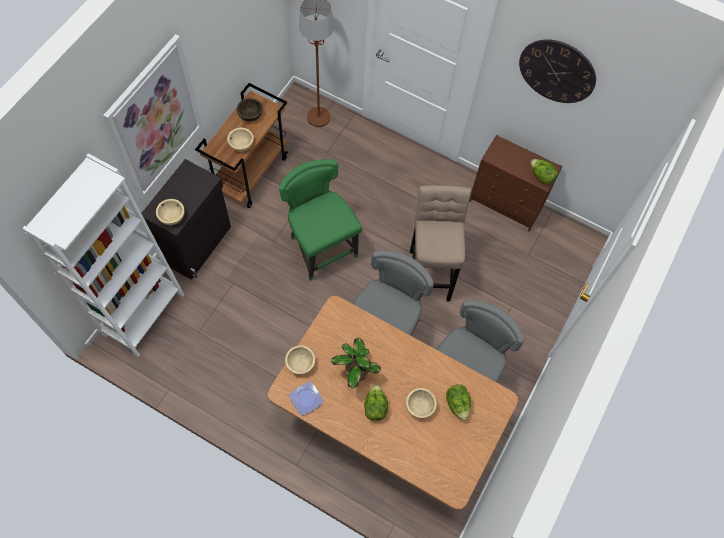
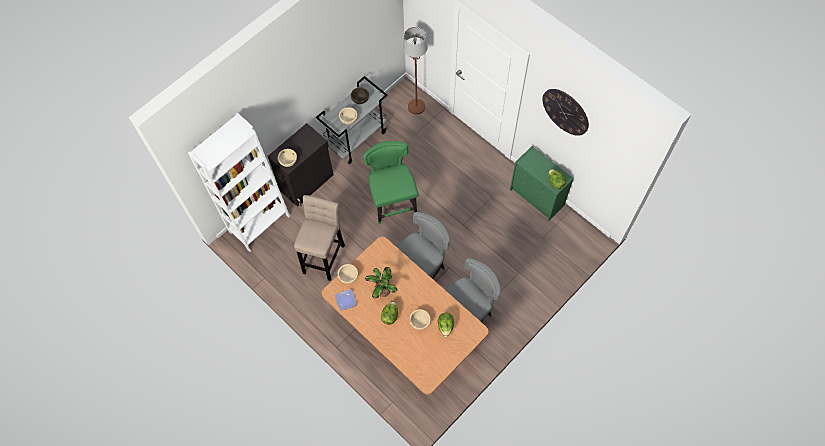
camera: 20 degrees right, 0 degrees up
(155, 119) = (287, 95): picture -> none
(250, 172) = (356, 138): brown cart -> grey cart
(430, 271) = (466, 235): beige stool -> beige stool (324, 256)
(506, 204) = (537, 198): brown dresser -> green dresser

